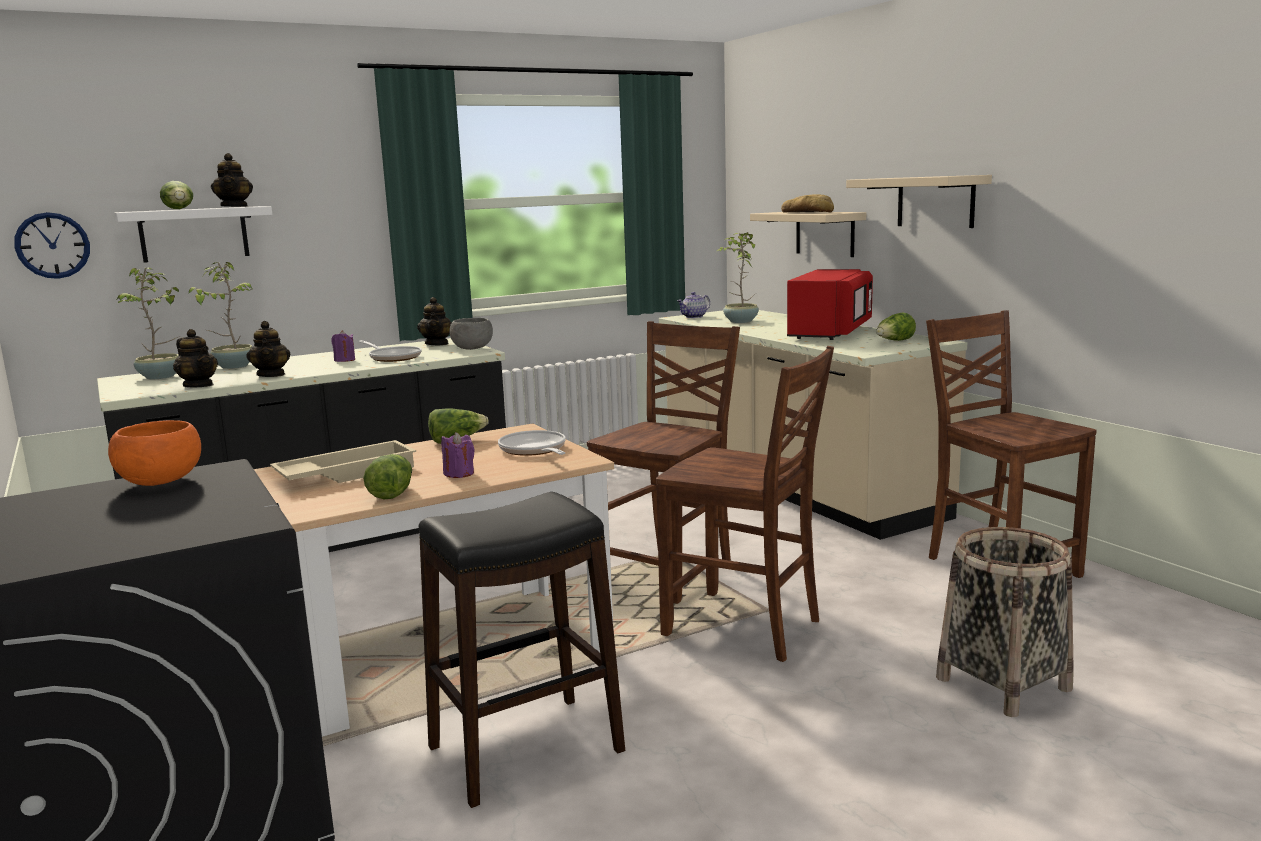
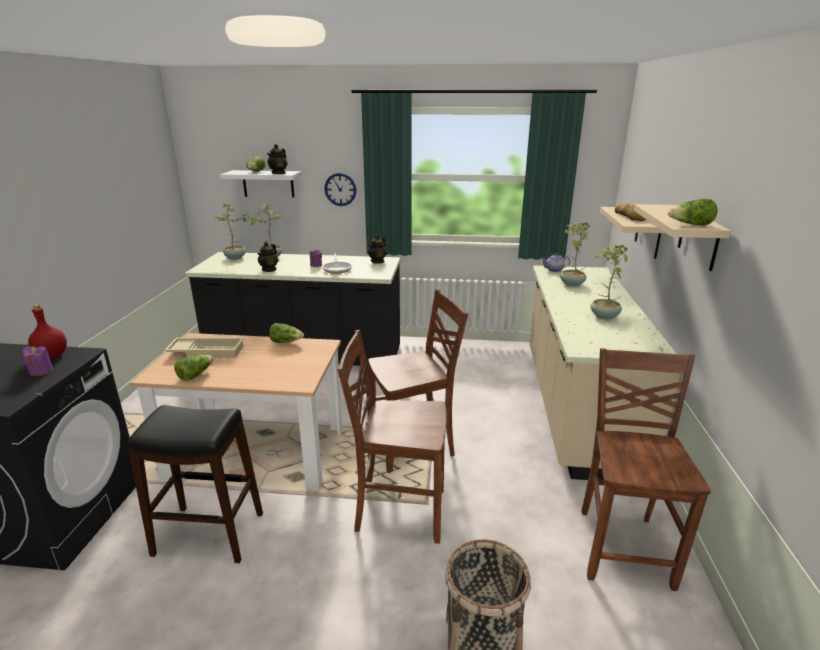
camera: 35 degrees right, 10 degrees up
(52, 245) = (207, 184): wall clock -> wall clock (340, 189)
(160, 482) = (52, 355): orange bowl -> red bottle
(199, 385) = (232, 270): teapot -> none
(459, 473) = (240, 372): purple candle -> purple candle (41, 371)
(472, 349) = (382, 271): grey bowl -> none
(534, 450) = (299, 365): frying pan -> none
(745, 628) = (398, 510): brown chair -> brown chair turned 120 degrees clockwise
(830, 333) = (603, 316): red microwave -> potted plant
(894, 341) = (627, 342): lettuce -> lettuce (690, 225)

